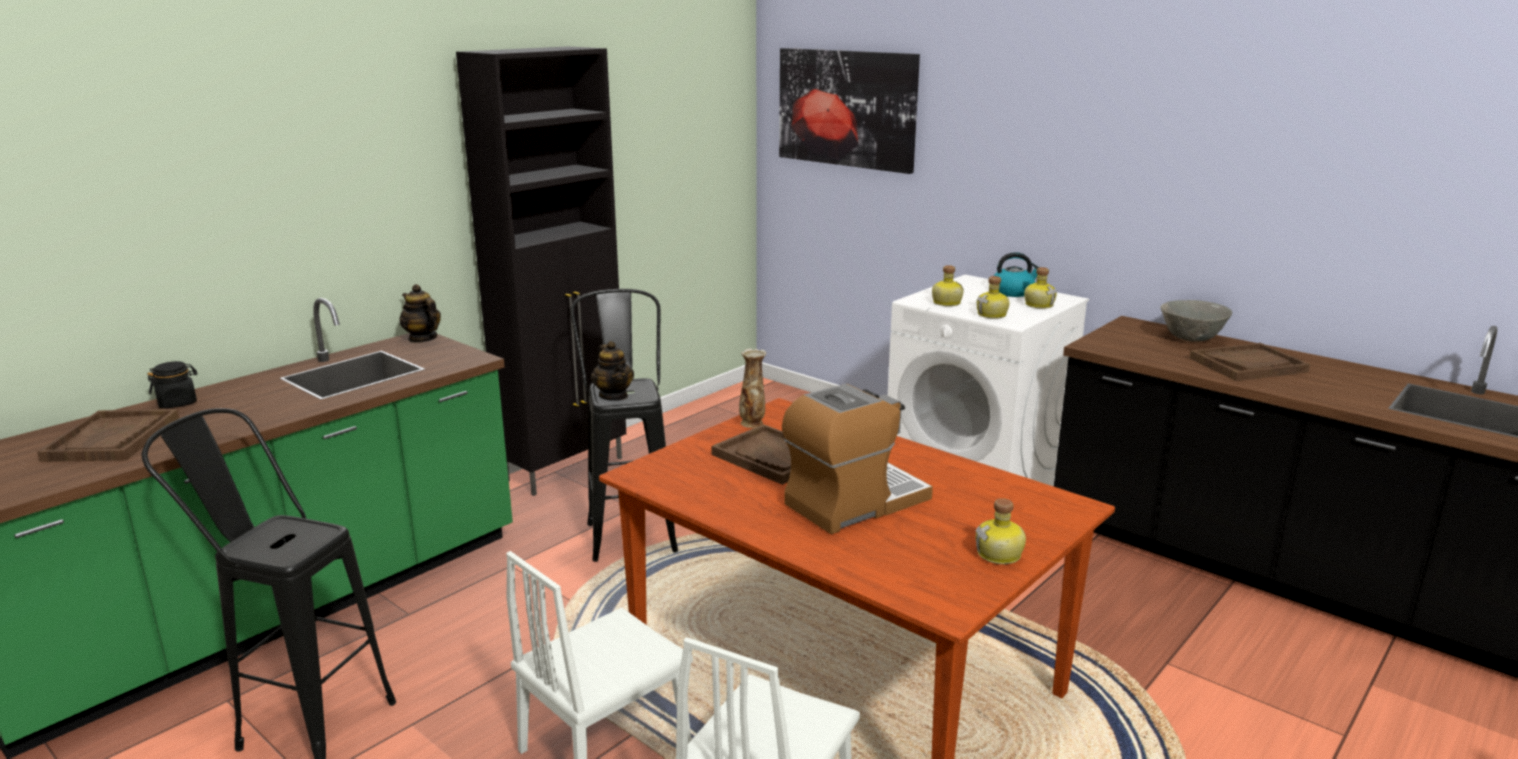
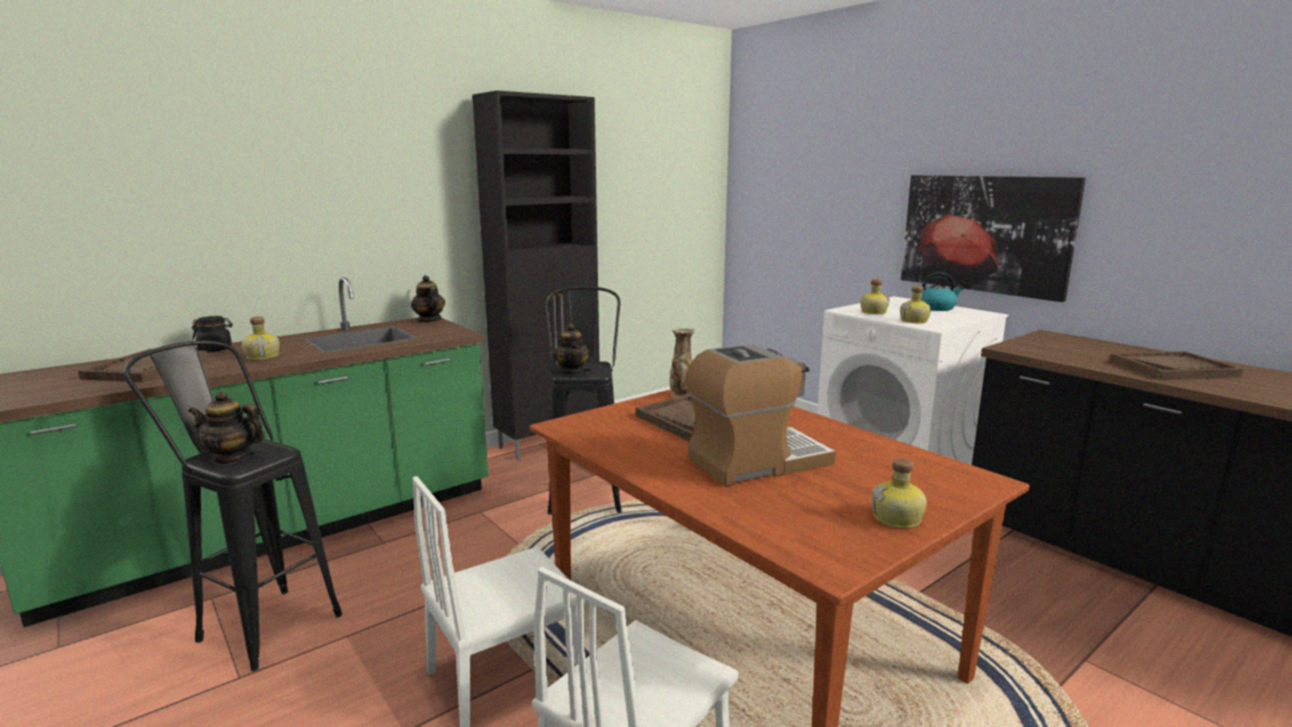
camera: 10 degrees right, 5 degrees down
(273, 544) = (231, 457): none -> teapot
(846, 108) = (798, 162): picture -> picture (984, 234)
(1039, 305) = (959, 316): bottle -> bottle (263, 356)
(1191, 339) = (1111, 348): grey bowl -> none

